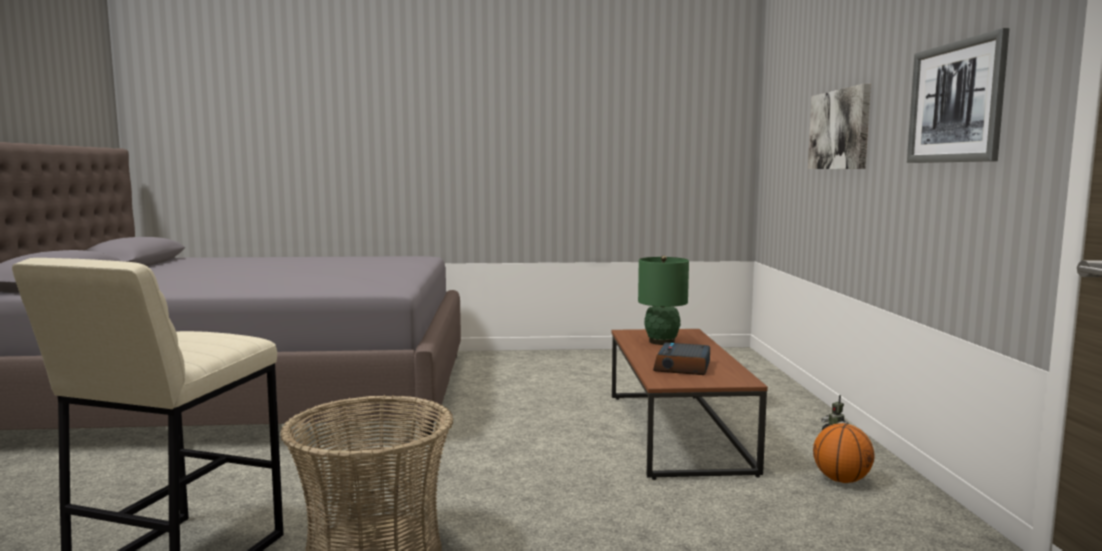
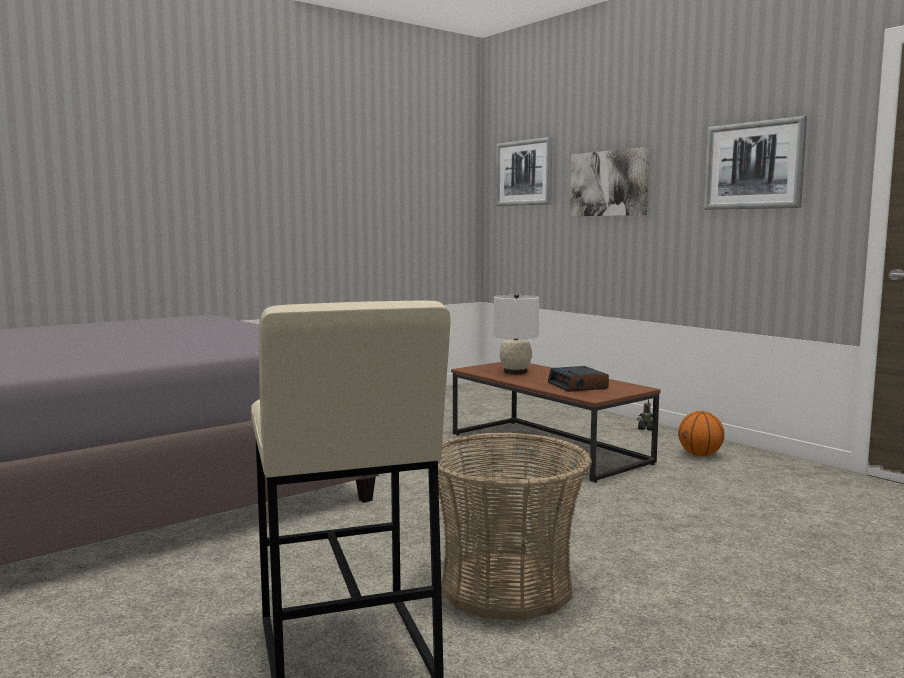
camera: 35 degrees left, 0 degrees up
(661, 342) = (515, 372): green table lamp -> white table lamp
(784, 119) = (524, 173): none -> picture

